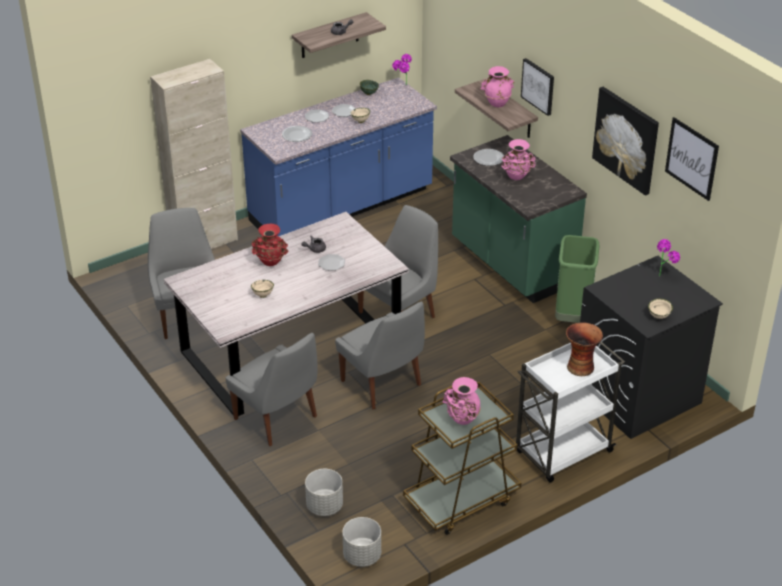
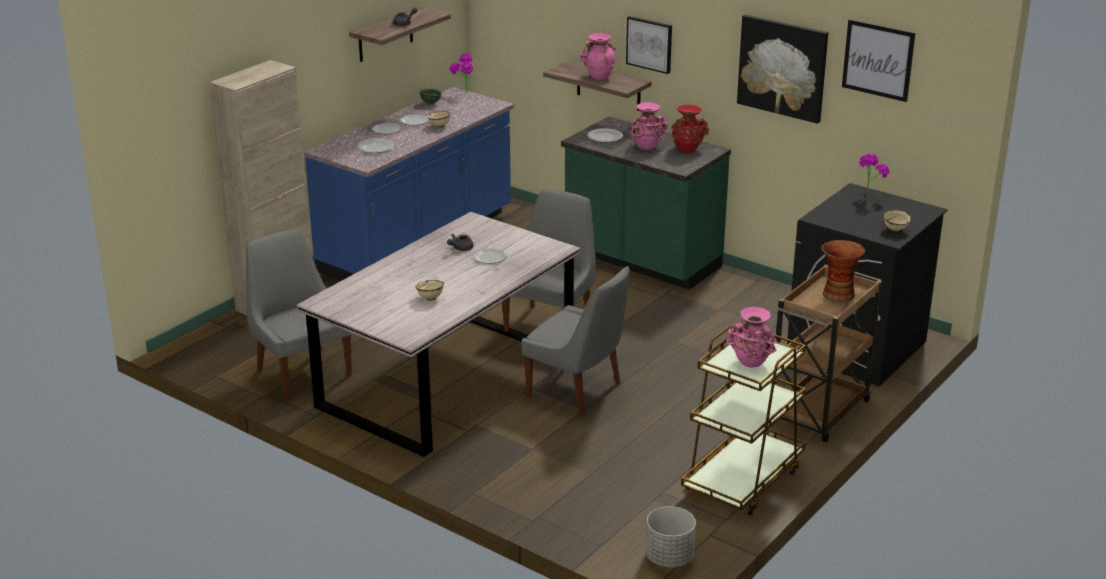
camera: 20 degrees left, 10 degrees down
(271, 262) = (418, 268): red vase -> red vase (687, 150)
(277, 419) = (477, 448): grey chair -> none
(324, 506) = (591, 520): grey planter -> none
(562, 453) = (818, 413): white cart -> brown cart
(572, 317) = (739, 294): green trash can -> none

